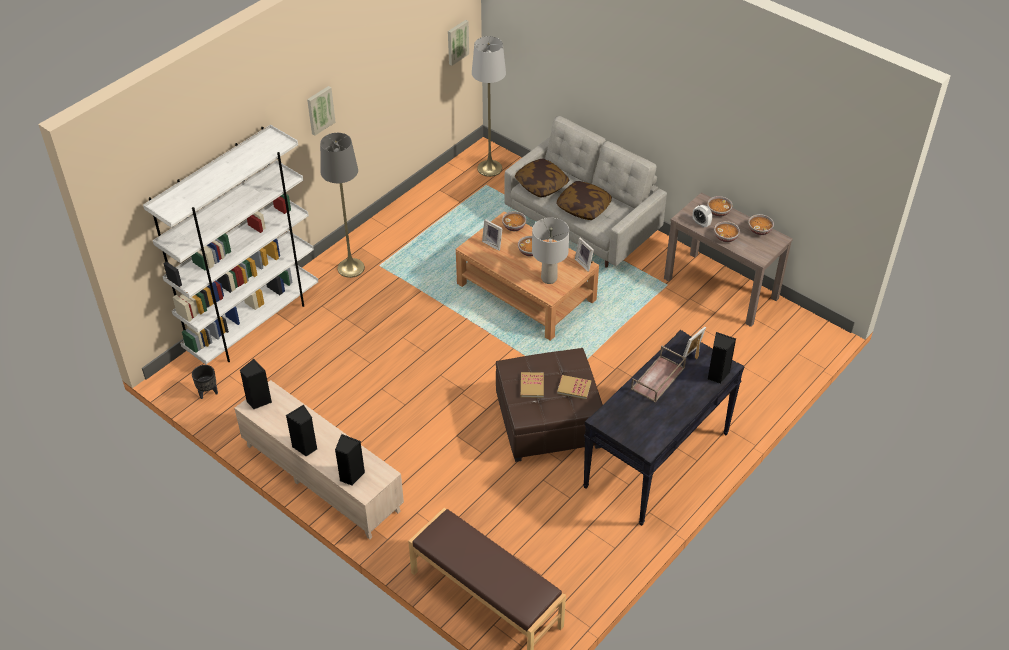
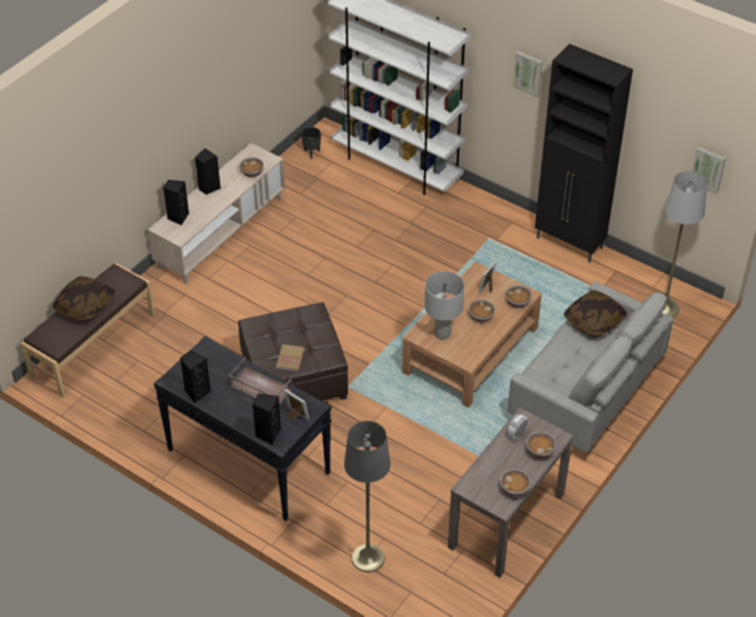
camera: 85 degrees right, 0 degrees up
(258, 401) = (258, 154): black speaker -> black speaker (196, 392)
(351, 268) = (481, 219): grey floor lamp -> grey floor lamp (368, 558)
(398, 213) = (570, 243): none -> black cabinet
(532, 386) = (291, 328): book -> none
(583, 207) = (563, 358): pillow -> pillow (85, 306)
(585, 263) = (470, 361): picture frame -> none
(725, 237) = (496, 456): bowl -> bowl (252, 173)

